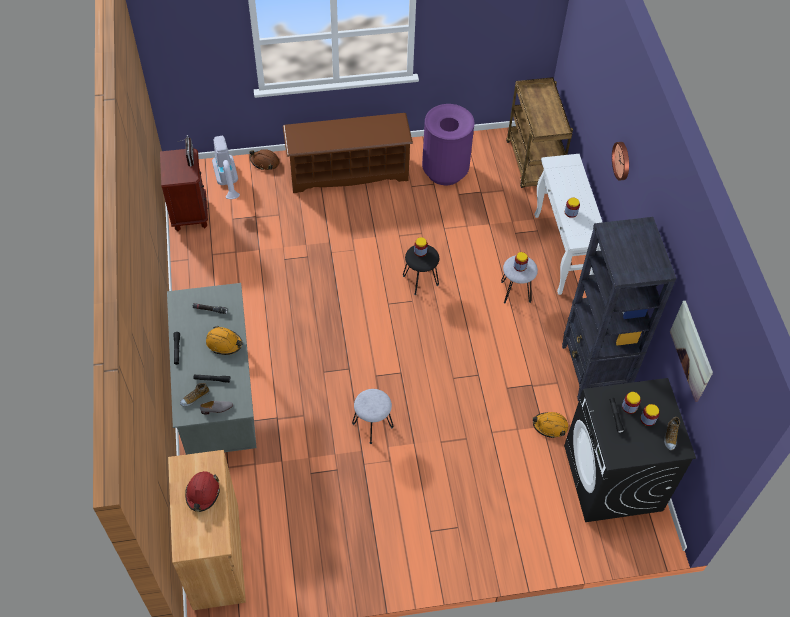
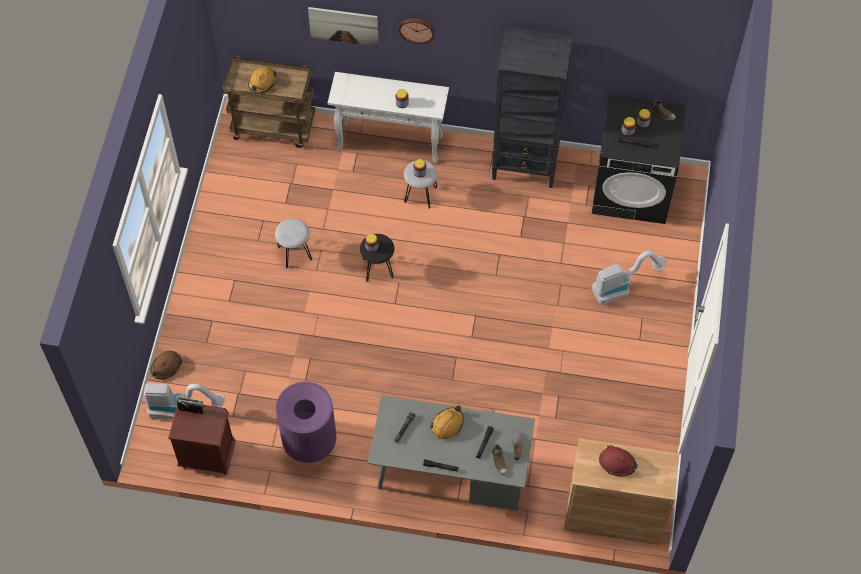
camera: 70 degrees left, 5 degrees up
(348, 172) = (214, 291): brown shoe rack -> none
(373, 425) = (523, 354): grey stool -> grey stool (294, 253)
(445, 171) = (251, 205): purple trash can -> purple trash can (309, 441)
(487, 498) = (622, 287): none -> vacuum cleaner
(550, 426) = (569, 217): orange hard hat -> orange hard hat (262, 82)
(691, 351) = (624, 58): picture -> picture (344, 26)

